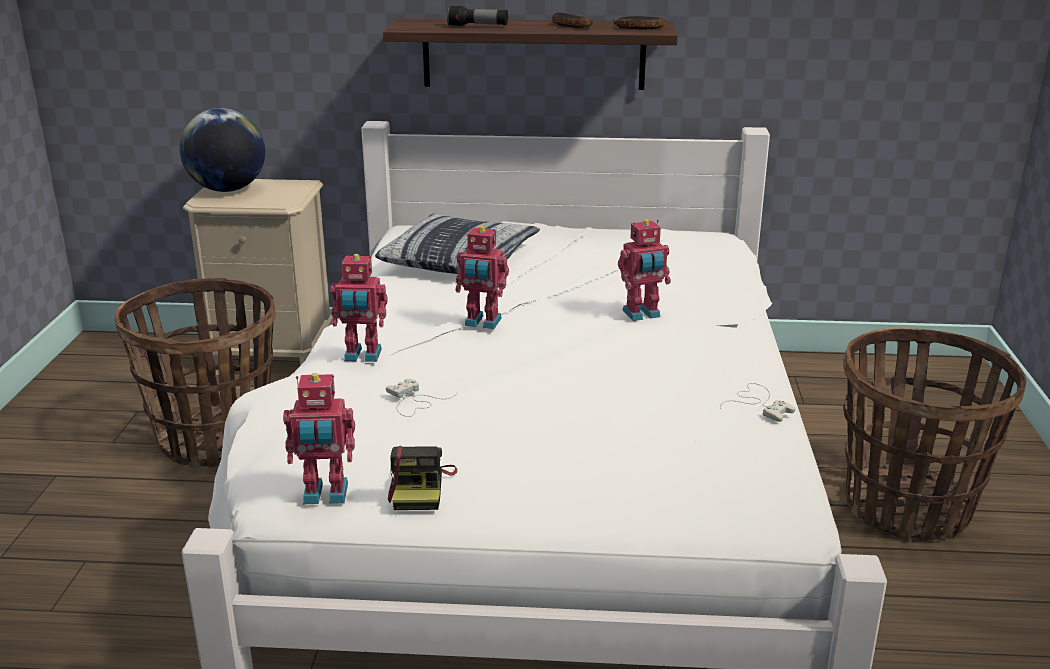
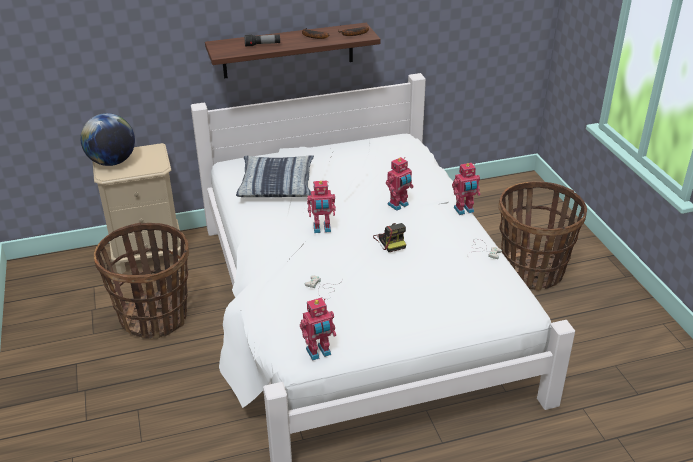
camera: 20 degrees left, 10 degrees up
(362, 356) = (275, 265): toy robot -> toy robot (464, 210)
(420, 487) = (360, 337): camera -> camera (390, 241)

